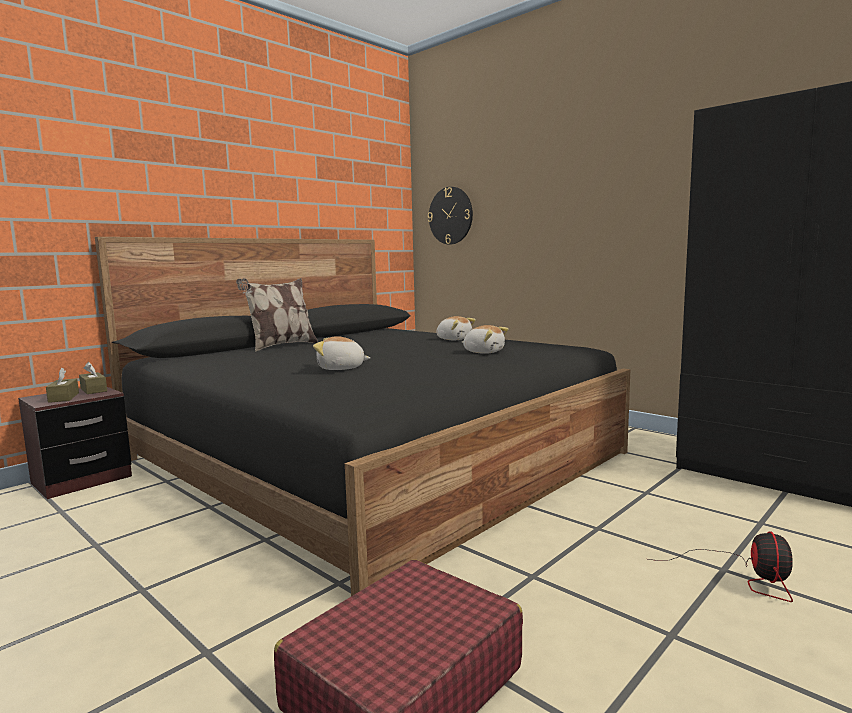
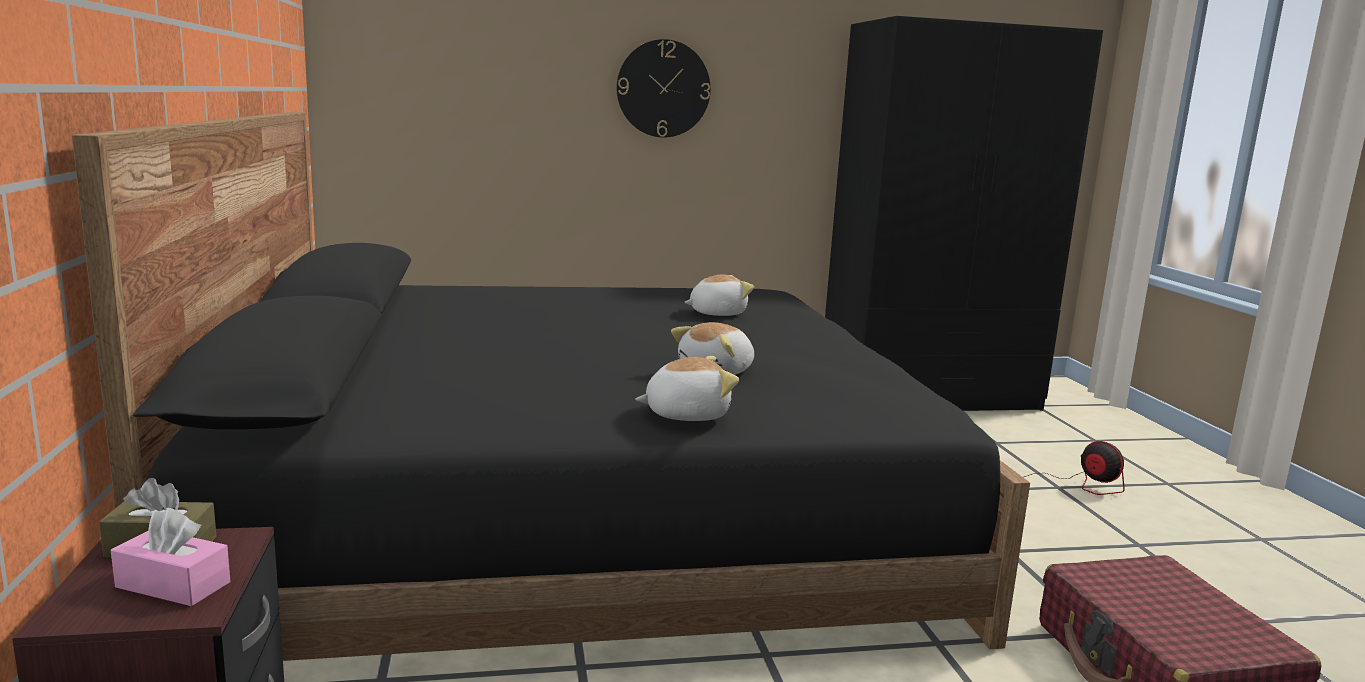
camera: 55 degrees left, 5 degrees up
(63, 397) = (173, 585): brown tissue box -> pink tissue box
(281, 346) = (388, 351): pillow -> none
(450, 215) = (411, 73): wall clock -> wall clock (663, 89)
(454, 339) = (590, 296): plush toy -> plush toy (686, 414)

